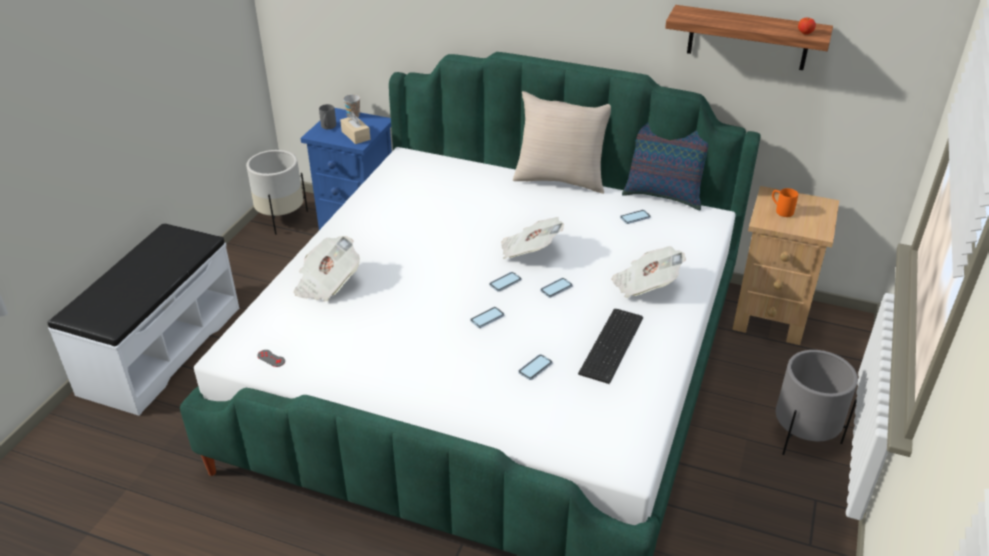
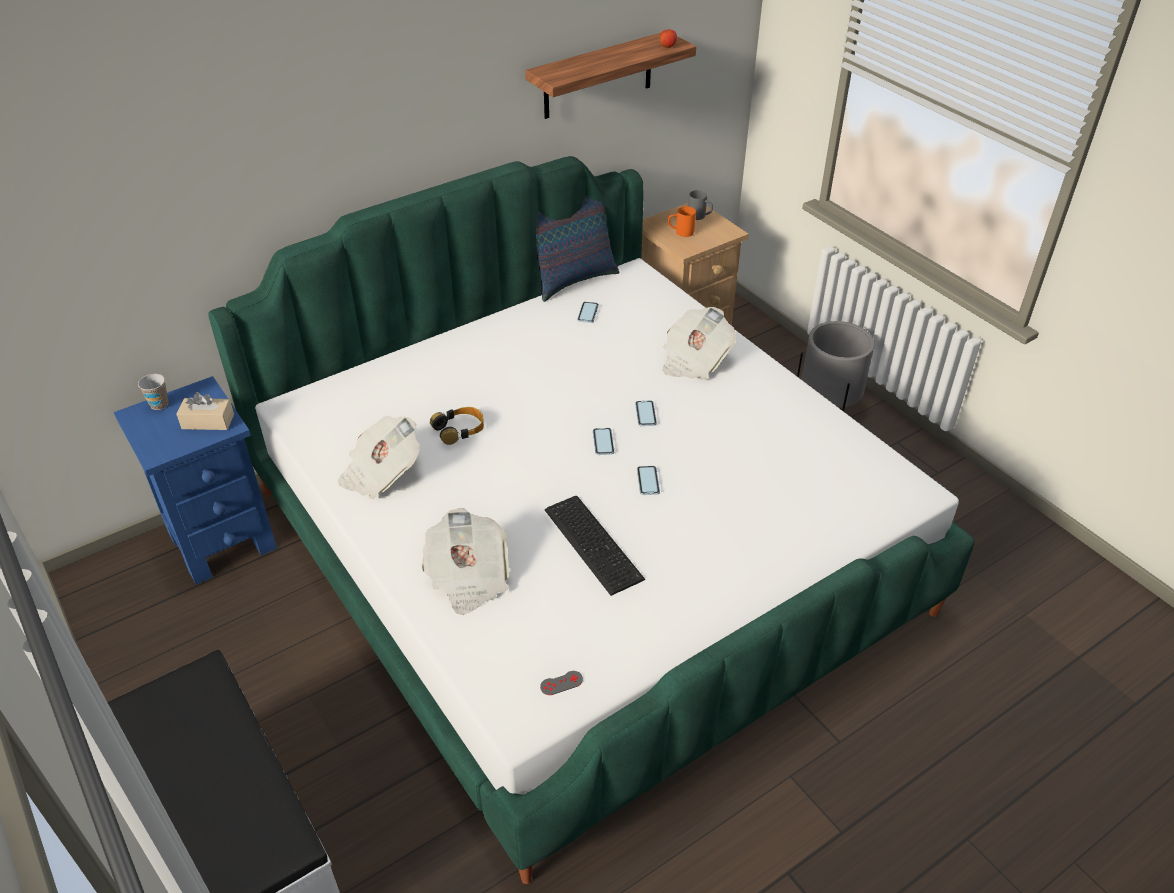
camera: 55 degrees left, 5 degrees up
(281, 218) = (112, 606): white planter -> none
(328, 127) = (155, 436): grey mug -> grey mug (700, 217)
(453, 221) = (459, 429): none -> headphones
(529, 251) = (569, 402): newspaper -> newspaper (381, 473)
(535, 368) = (750, 485): phone -> none
(560, 180) = (473, 324): beige pillow -> none
(614, 345) = (759, 420): keyboard -> keyboard (594, 542)

